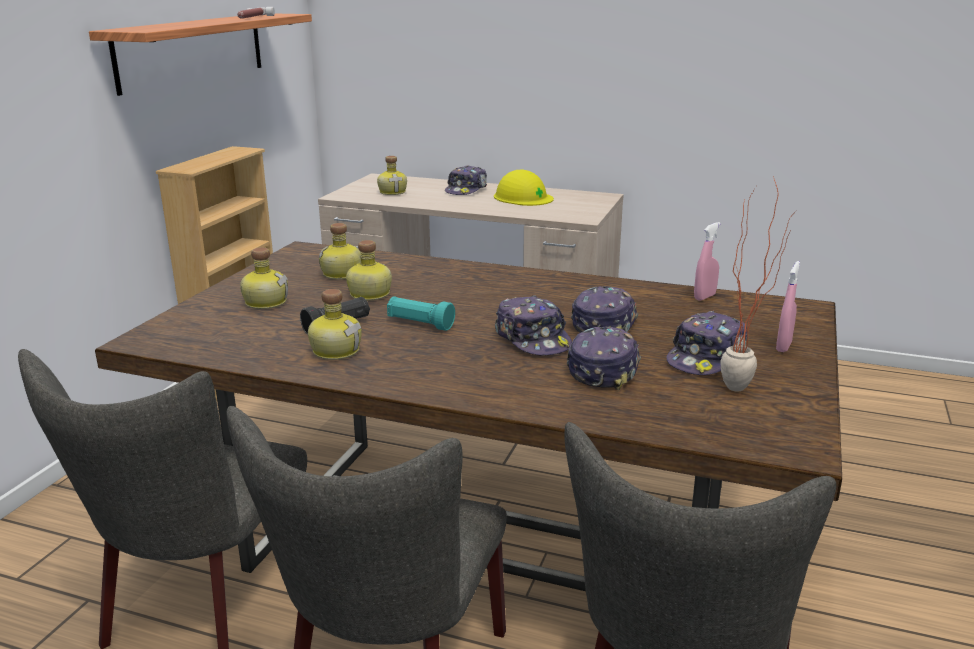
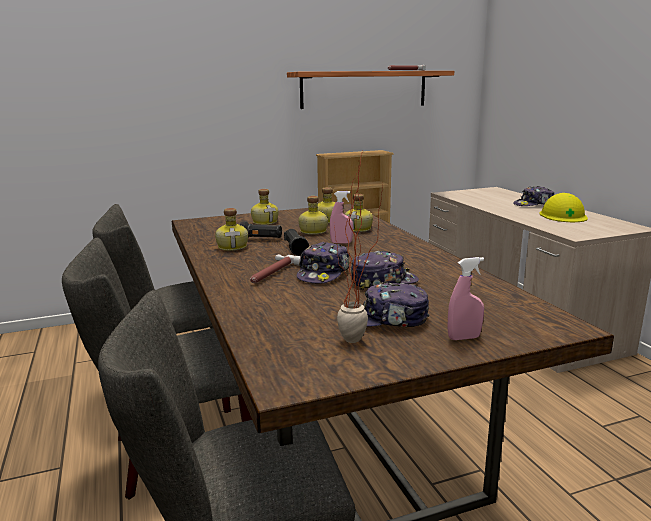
camera: 50 degrees right, 5 degrees down
(393, 192) = (482, 197): bottle -> bottle (359, 229)
(420, 324) = (295, 249): turquoise flashlight -> black flashlight
(483, 361) = (272, 273): none -> hammer
(603, 369) = (312, 299): cap -> none
(704, 297) = (500, 293): pink spray bottle -> pink spray bottle (341, 243)

